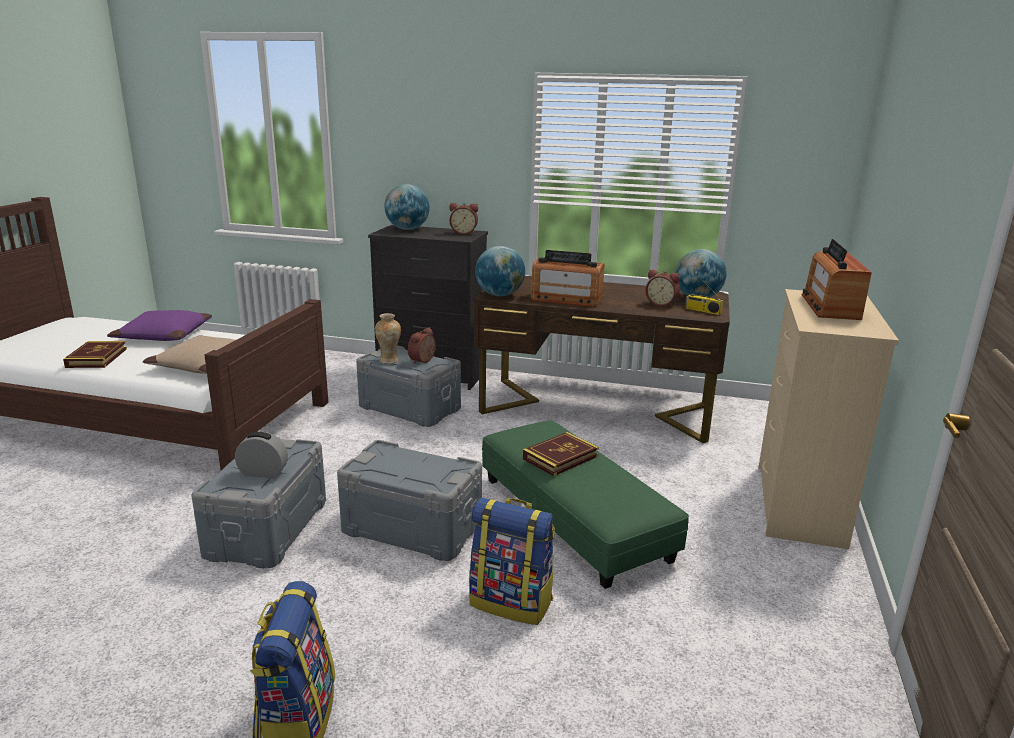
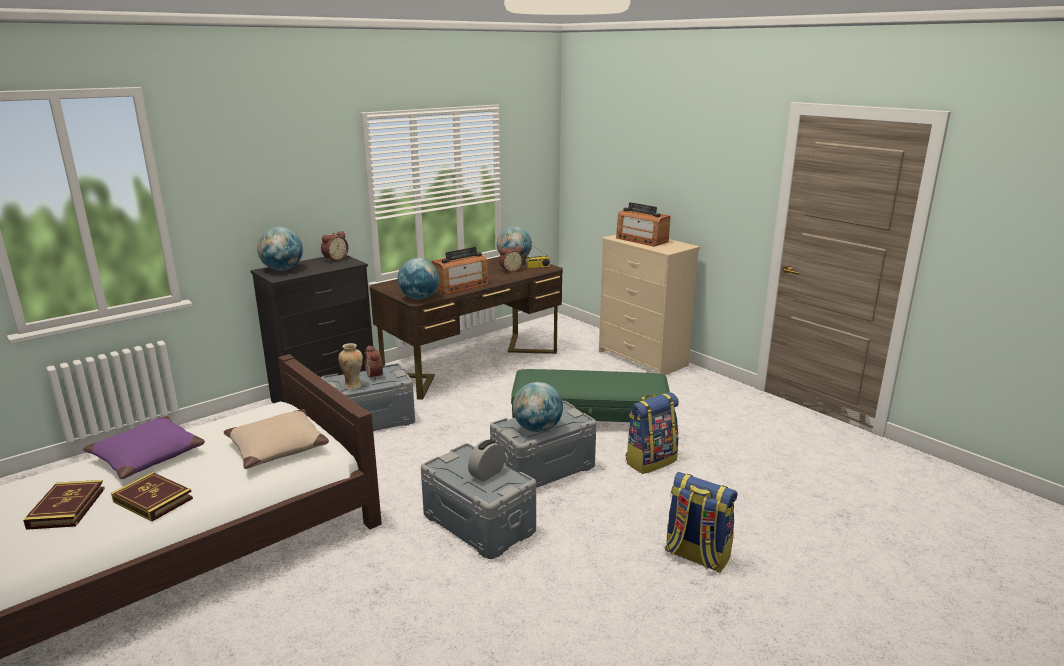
camera: 55 degrees left, 0 degrees up
(392, 469) = (537, 429): none -> globe
(560, 457) = (578, 380): book -> book (67, 508)

